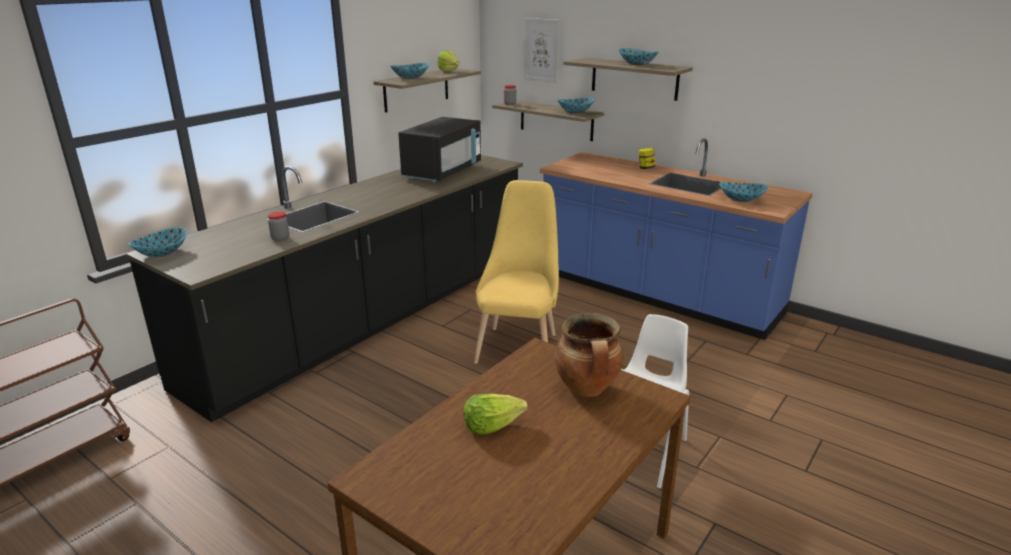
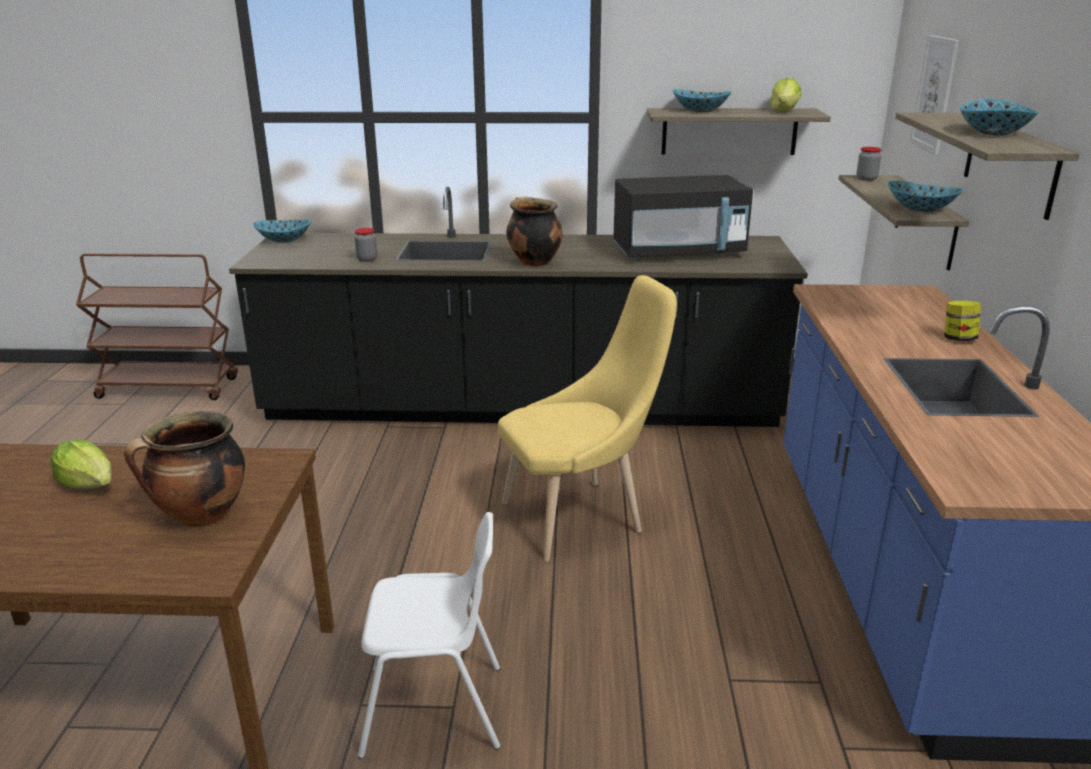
camera: 55 degrees right, 0 degrees up
(389, 202) = (533, 262): none -> cooking pot
(741, 199) = (965, 444): bowl -> none

